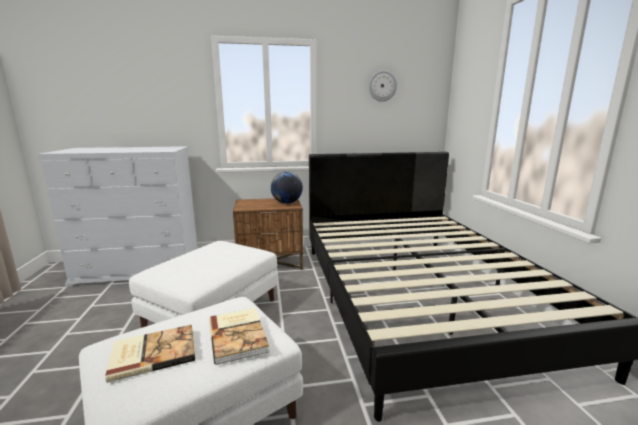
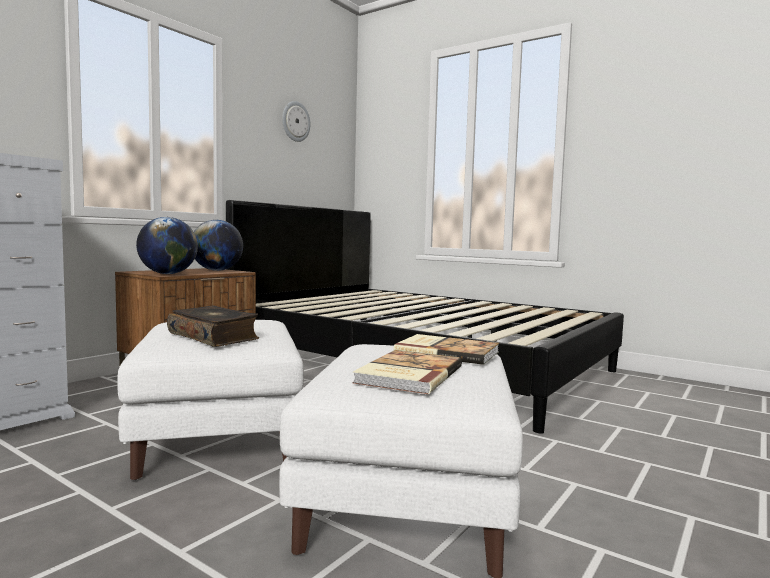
camera: 45 degrees left, 10 degrees down
(188, 267) = (214, 337): none -> book
(247, 207) = (167, 274): none -> globe

